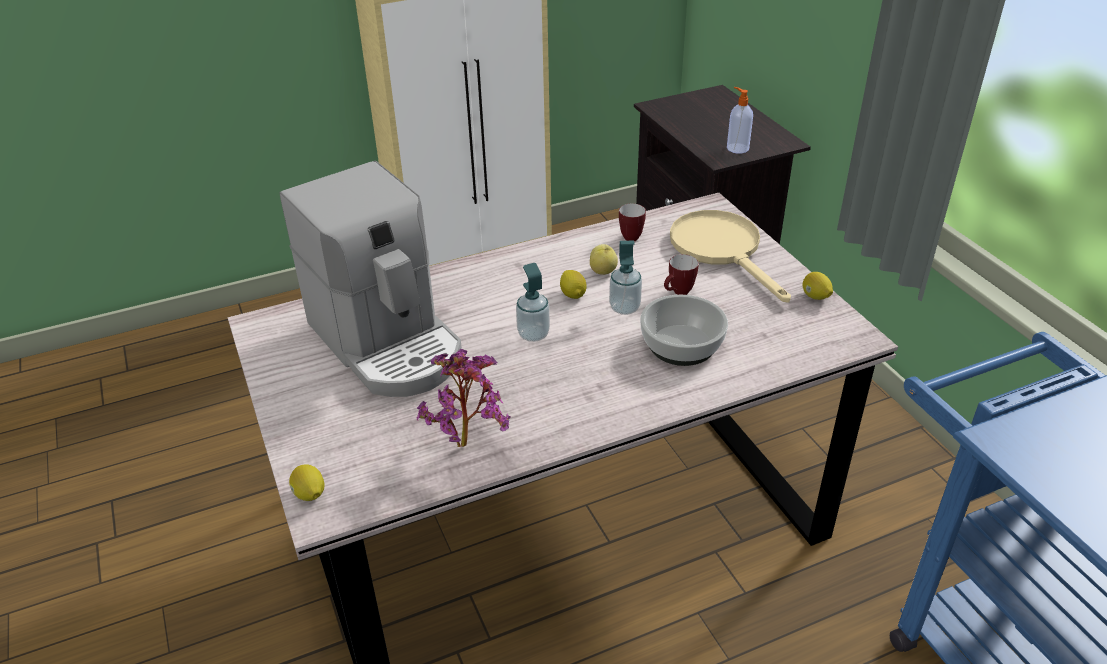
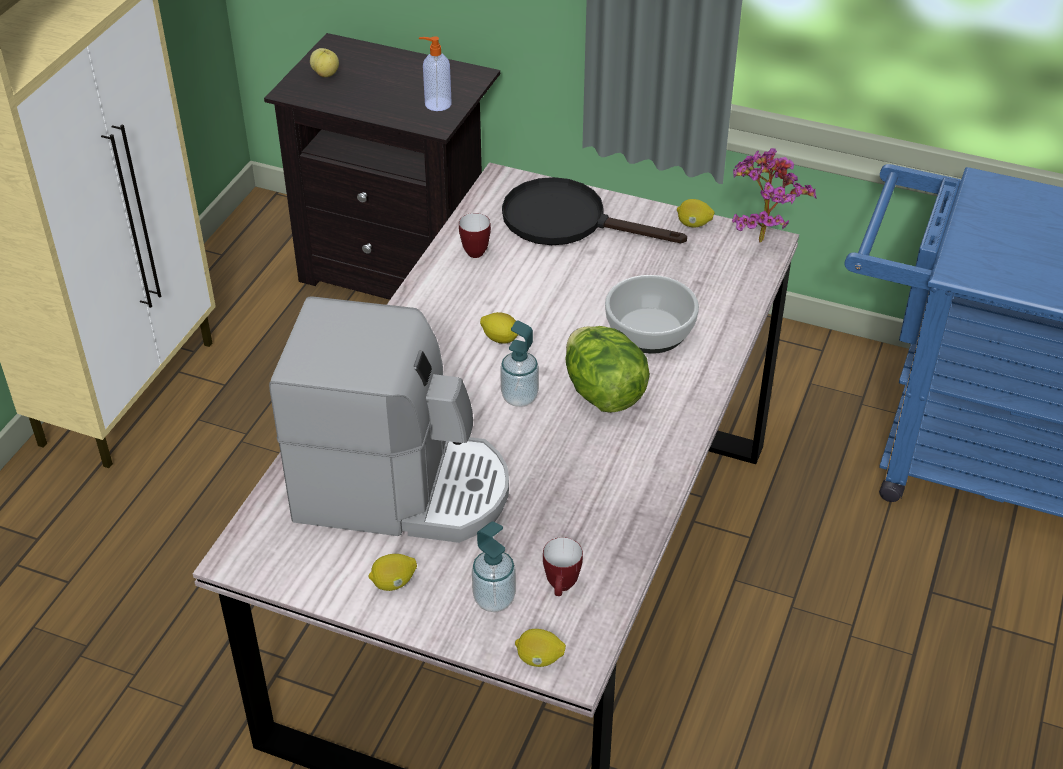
camera: 45 degrees left, 5 degrees up
(305, 391) = (393, 583): none -> lemon
(468, 441) = (601, 523): potted plant -> potted plant (760, 236)
(590, 364) = (603, 393): none -> lettuce
(603, 271) = (495, 300): apple -> apple (325, 74)
(624, 308) = (561, 325): soap dispenser -> soap dispenser (494, 599)
(678, 293) = (586, 284): mug -> mug (562, 588)
(722, 250) = (568, 221): beige frying pan -> black frying pan

